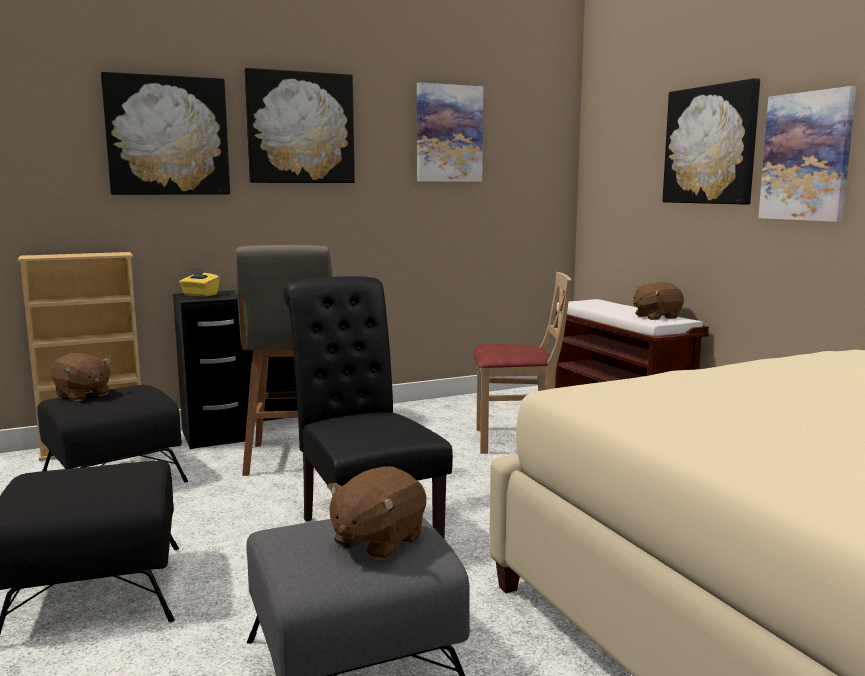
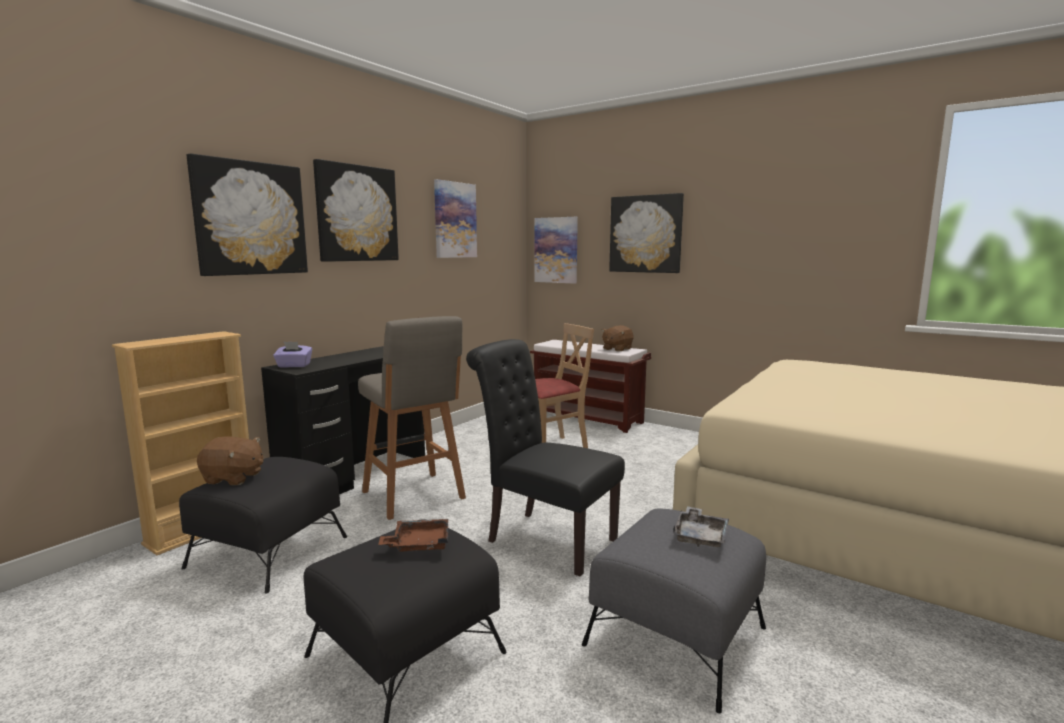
camera: 30 degrees left, 0 degrees up
(109, 477) = (418, 544): none -> brown tray
(200, 295) = (294, 366): yellow tissue box -> purple tissue box
(377, 541) = (700, 536): brown plush toy -> grey tray
(806, 156) = (720, 244): picture -> picture (556, 250)

